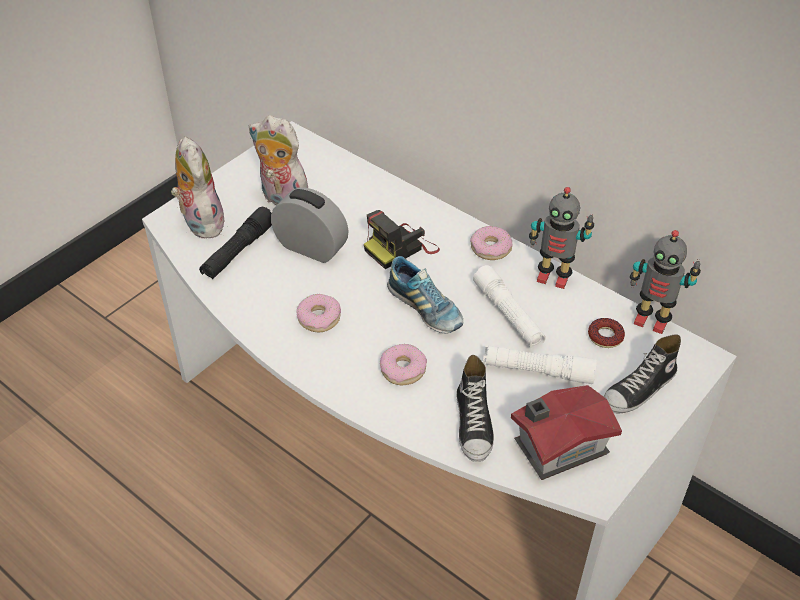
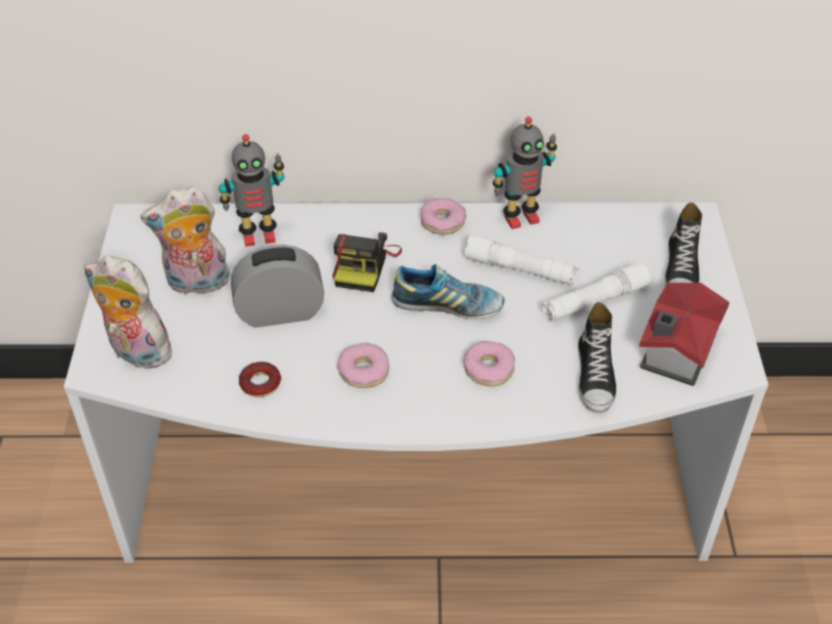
camera: 40 degrees left, 0 degrees up
(238, 251) = (211, 357): black flashlight -> none
(474, 424) = (596, 376): shoe -> shoe turned 45 degrees clockwise
(605, 336) = (612, 243): donut -> donut (260, 383)
(651, 320) = (631, 210): toy robot -> toy robot (258, 235)

